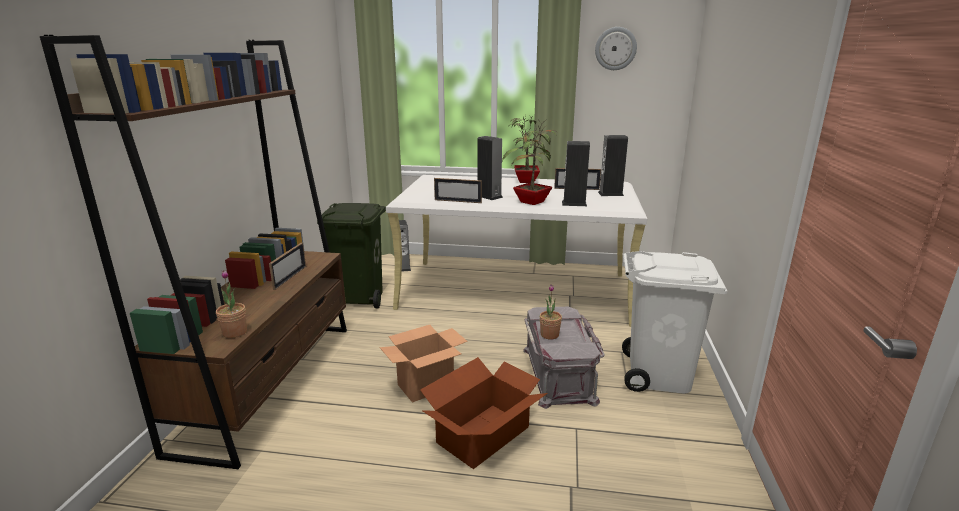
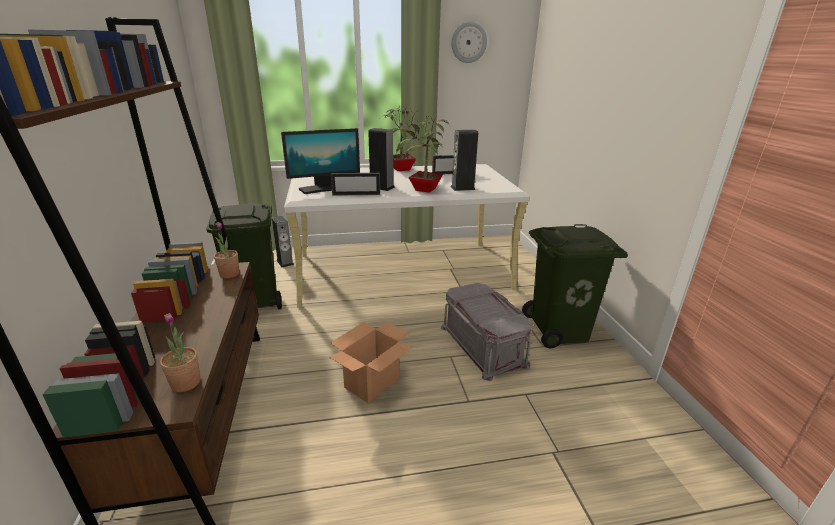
camera: 20 degrees left, 5 degrees up
(290, 277) = (210, 299): picture frame -> none
(433, 194) = (325, 189): none -> monitor
(482, 434) = (451, 421): cardboard box -> none
(549, 335) = (479, 313): potted plant -> potted plant (229, 274)
(610, 194) = (483, 176): speaker -> none
(659, 376) = (559, 330): white trash can -> green trash can

